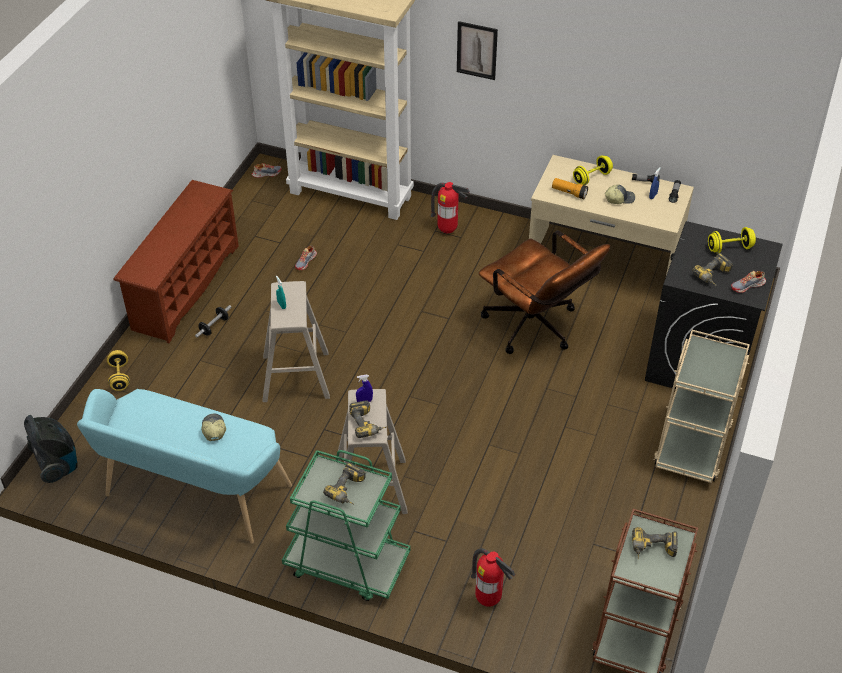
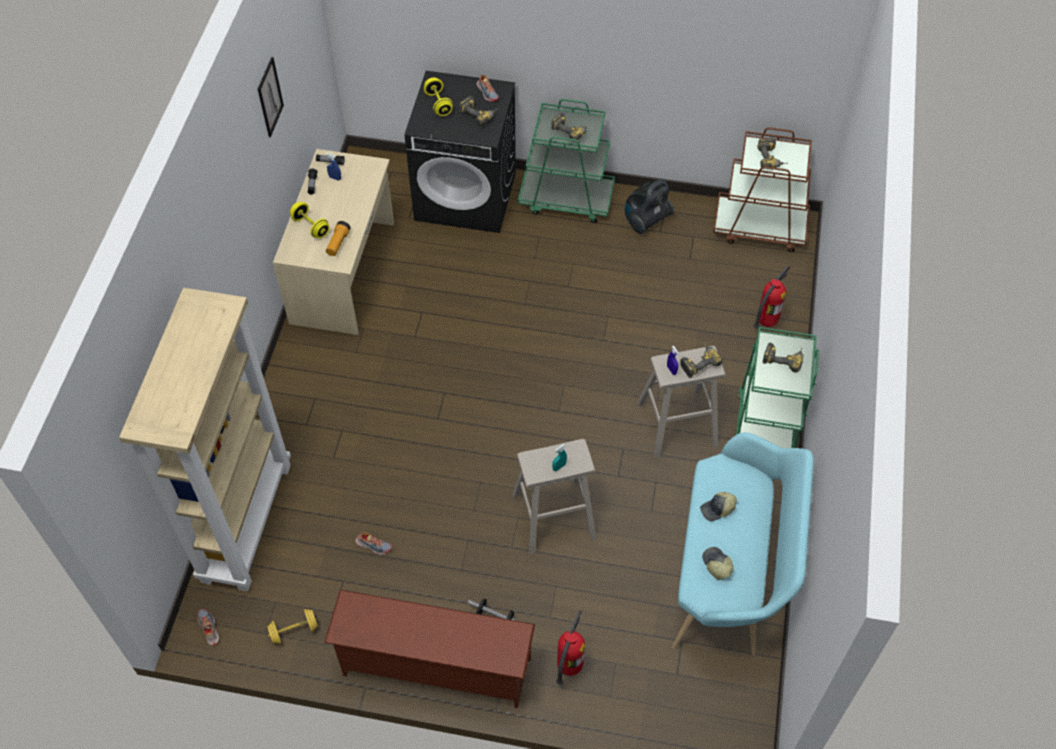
camera: 100 degrees left, 10 degrees up
(57, 465) = (729, 719): vacuum cleaner -> vacuum cleaner (645, 220)
(120, 377) = (592, 696): yellow dumbbell -> yellow dumbbell (294, 631)
(447, 230) = (304, 412): fire extinguisher -> fire extinguisher (569, 666)
(477, 50) = (215, 265): picture -> picture (270, 97)
(536, 329) = (447, 318): brown office chair -> none
(619, 198) = (342, 203): cap -> cap (716, 565)
(692, 444) = (566, 199): beige cart -> green cart
(709, 368) = (571, 130): none -> power drill

